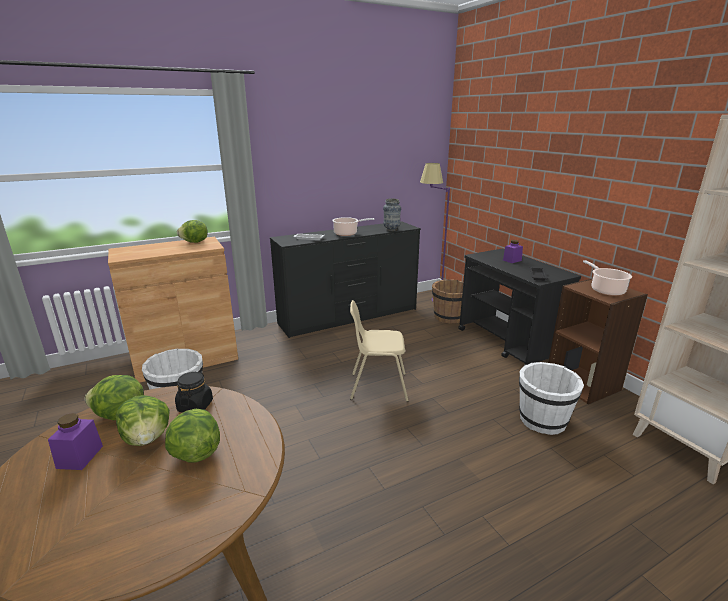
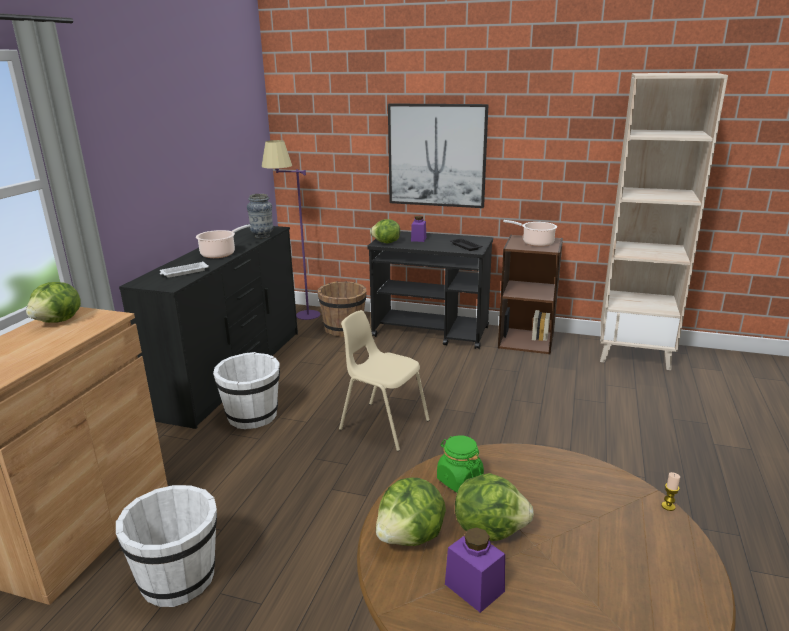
camera: 45 degrees left, 0 degrees up
(195, 406) = (459, 480): black jar -> green jar
(195, 453) = (553, 506): lettuce -> lettuce (386, 243)
(243, 510) = (668, 506): none -> candle
(378, 386) = (383, 425): beige chair -> beige chair turned 75 degrees clockwise
(542, 420) = (542, 382): white bucket -> white bucket (252, 416)
(551, 190) = (437, 155): none -> picture

